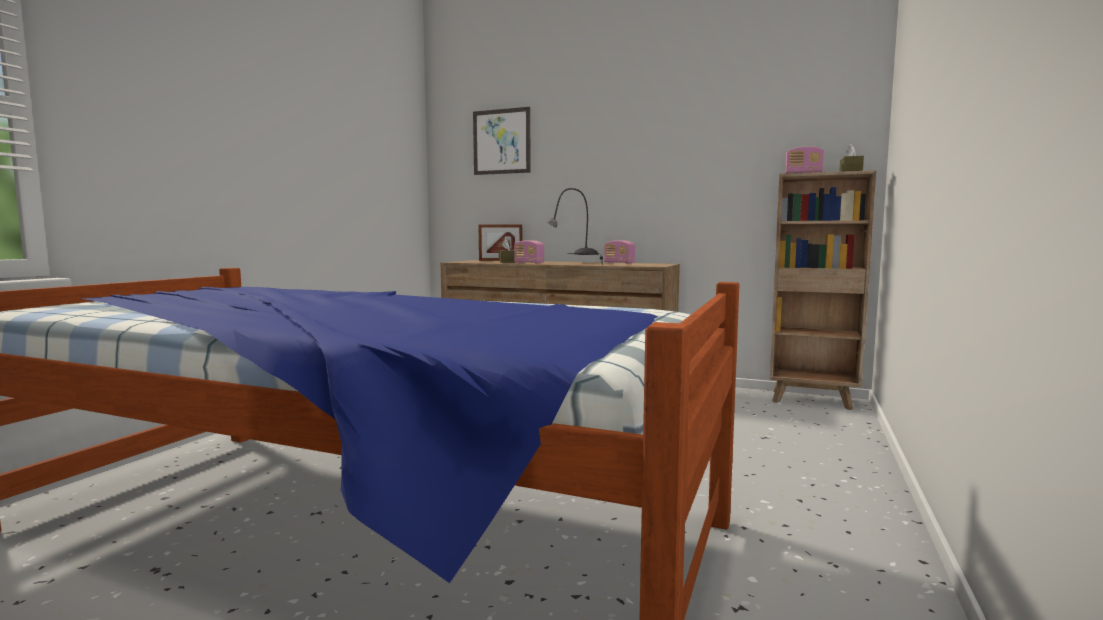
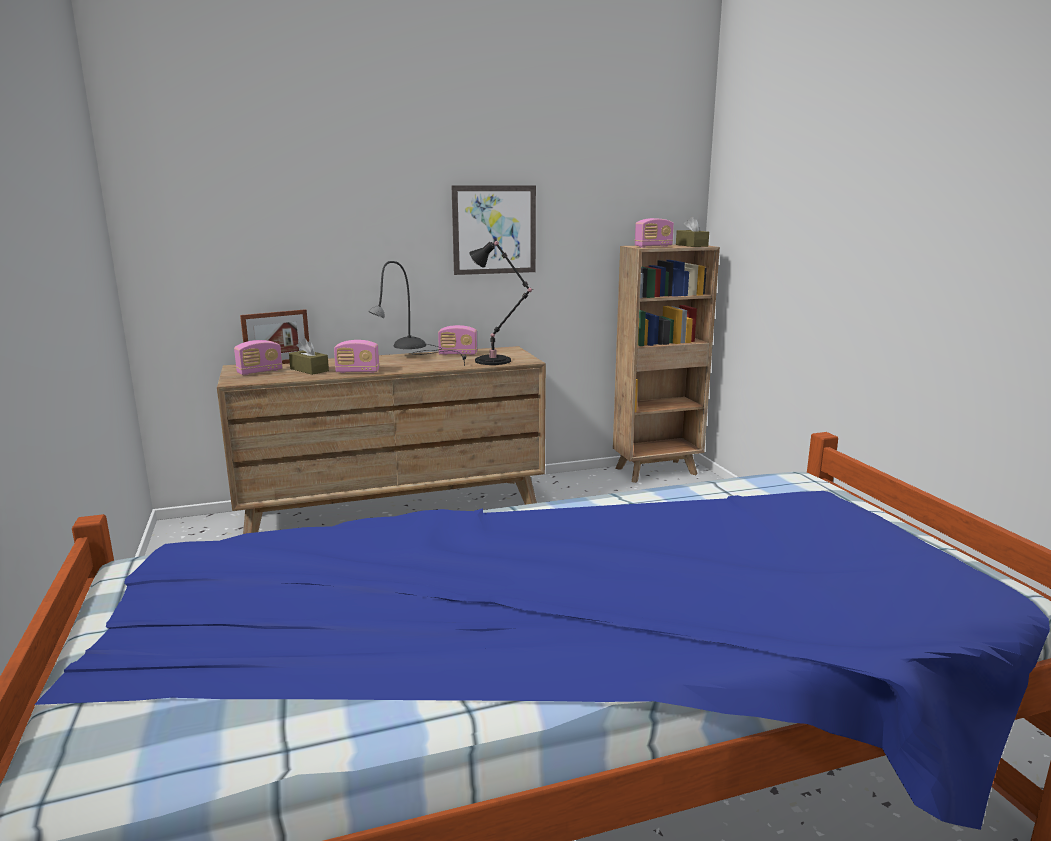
camera: 40 degrees left, 10 degrees up
(479, 261) = (260, 372): none -> radio
(501, 141) = (254, 184): picture -> picture (494, 230)
(632, 265) = (496, 361): none -> black table lamp

